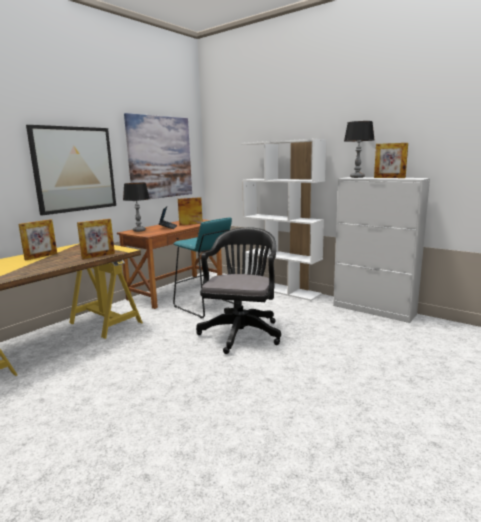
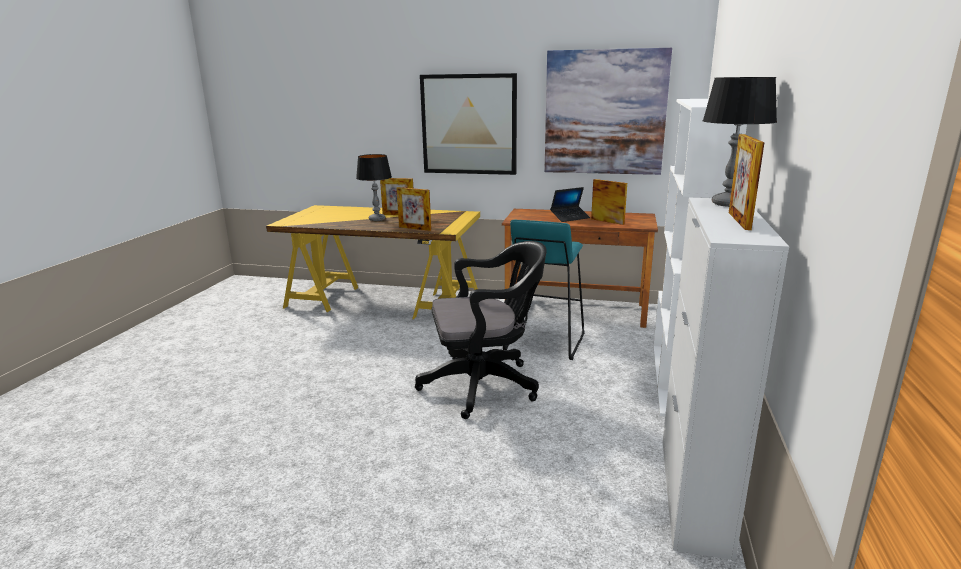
camera: 65 degrees right, 5 degrees up
(139, 230) = (533, 212): table lamp -> table lamp (377, 219)

